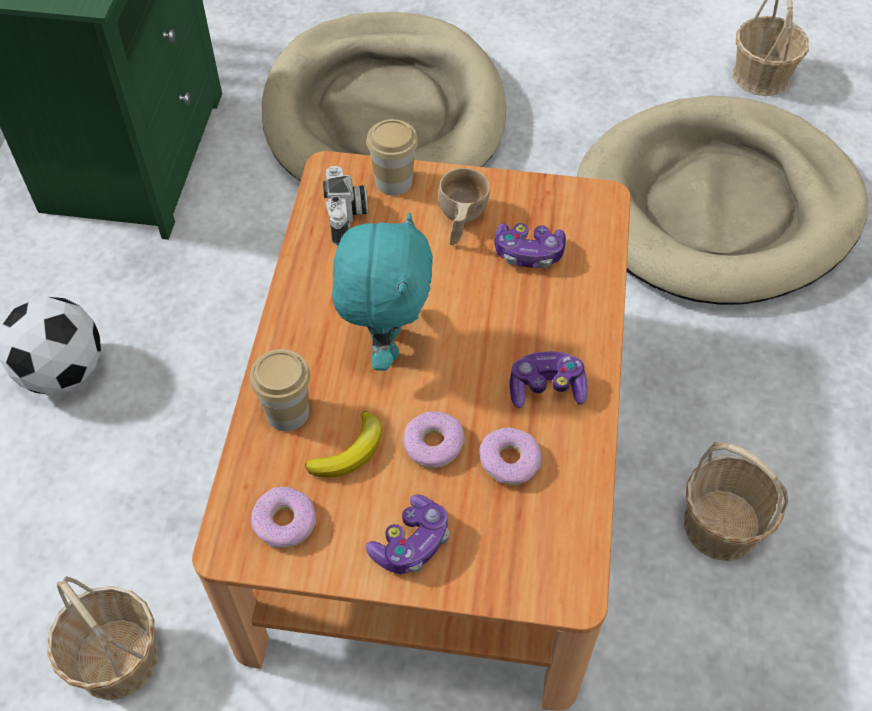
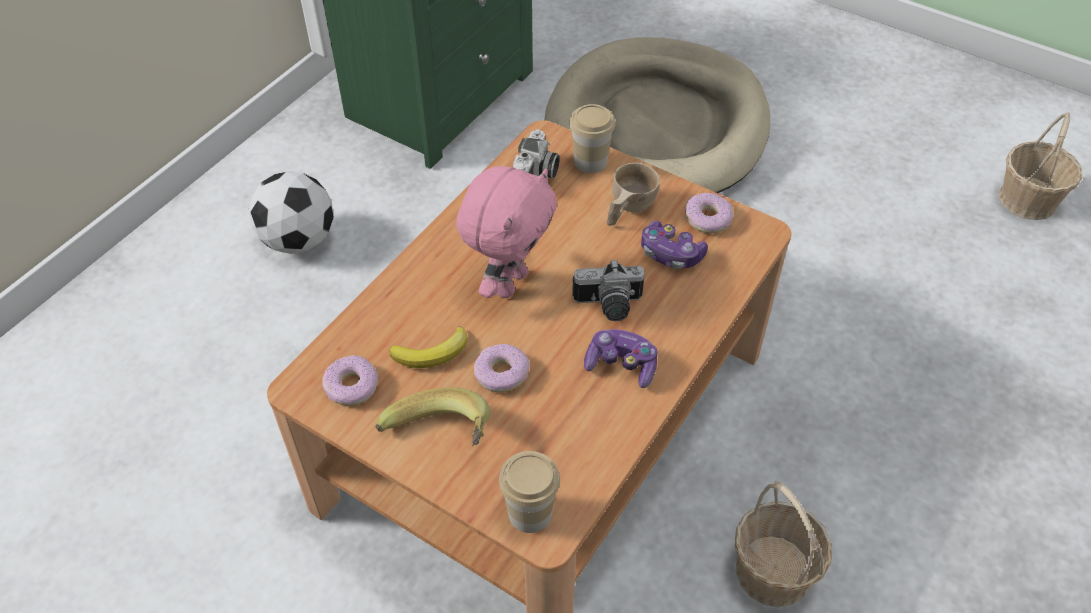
camera: 25 degrees right, 5 degrees down
(117, 660) = (221, 467): basket -> none
(287, 412) = (402, 306): cup -> cup (530, 513)
(385, 343) = (509, 282): turquoise plush toy -> pink plush toy
(411, 543) = (439, 441): game controller -> banana
(499, 331) = (609, 306): none -> camera
(509, 461) = (556, 410): donut -> donut (708, 218)
(717, 207) = (920, 299): beige dog bed -> none

